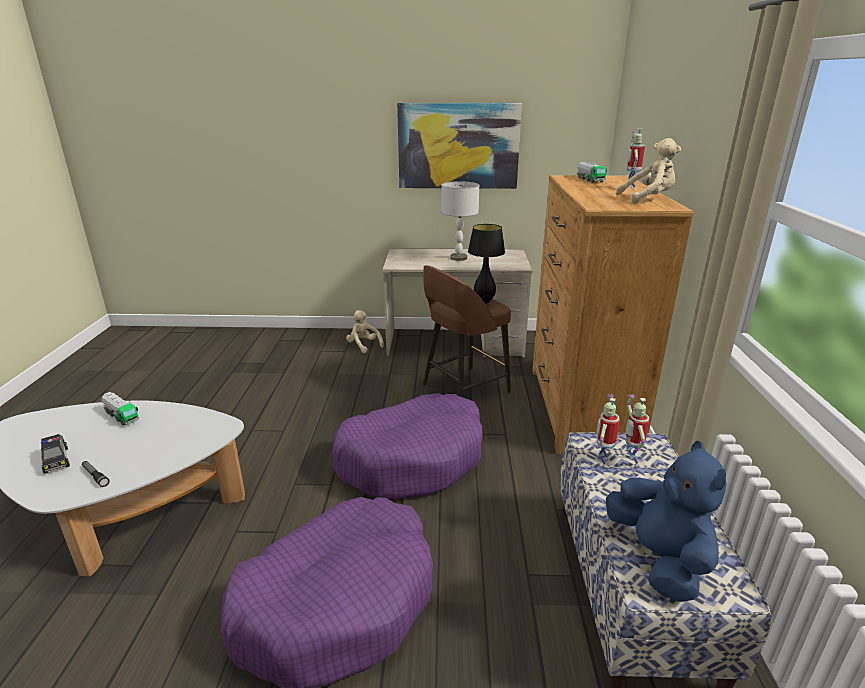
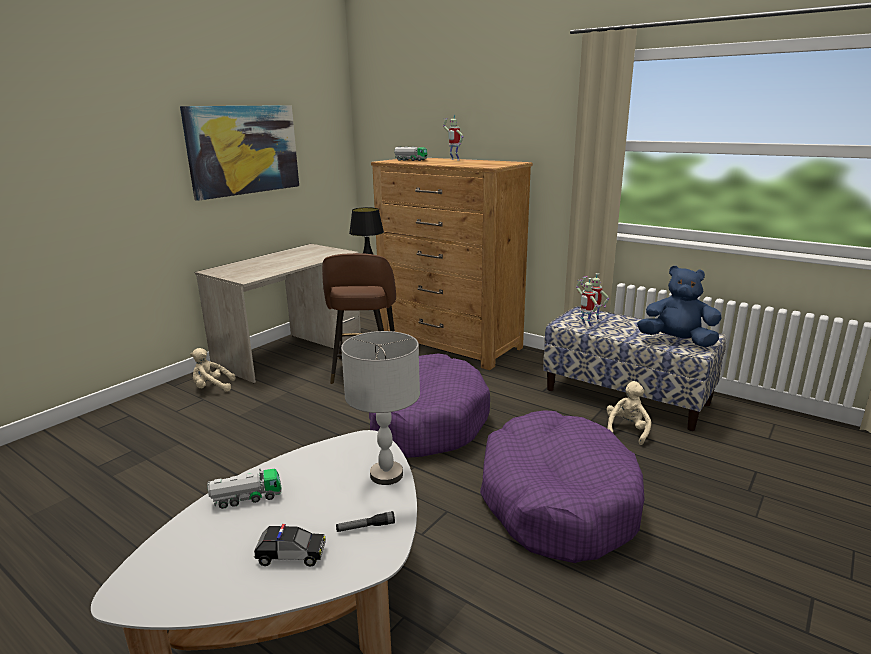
camera: 55 degrees left, 5 degrees down
(458, 258) = (282, 260): grey table lamp -> grey table lamp (386, 475)
(648, 199) = (490, 161): beige plush toy -> beige plush toy (627, 430)

